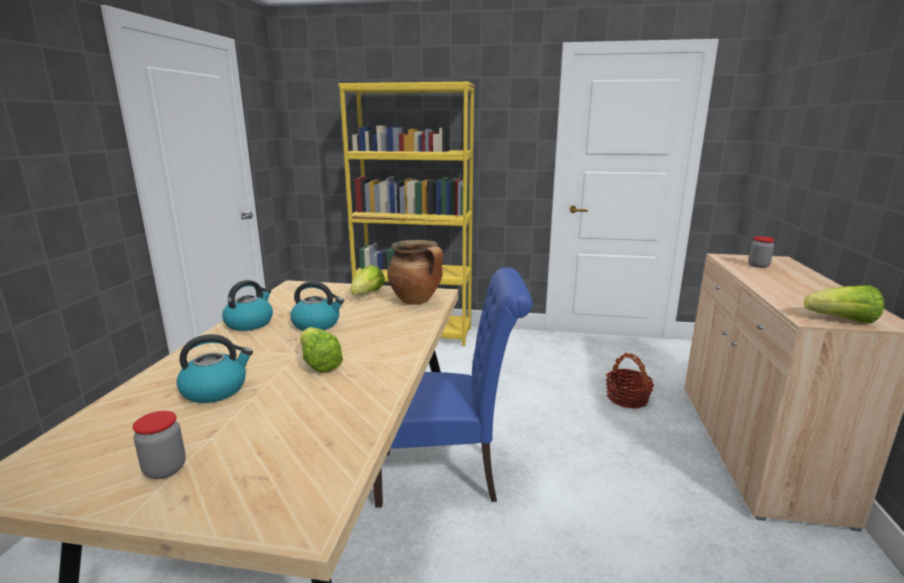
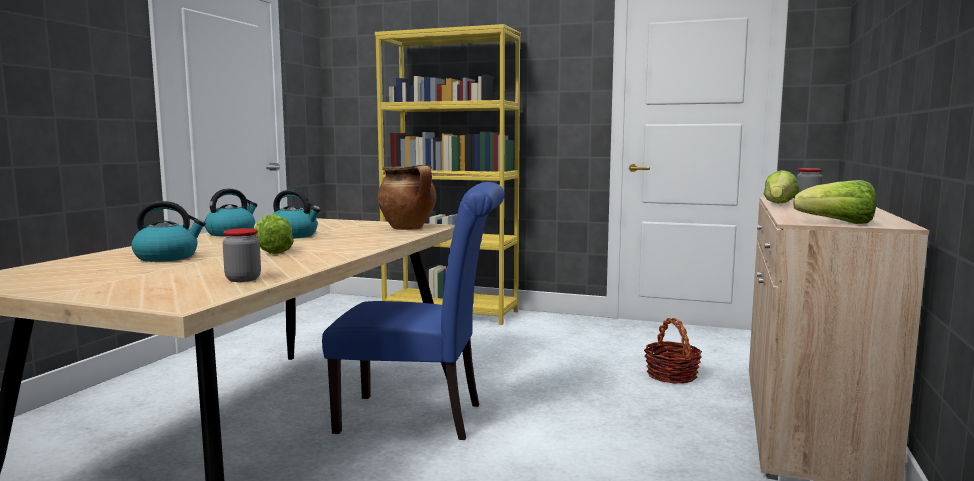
camera: 10 degrees right, 10 degrees down
(165, 469) = (92, 282): jar -> jar (243, 279)
(367, 294) = (363, 224): lettuce -> lettuce (778, 204)

